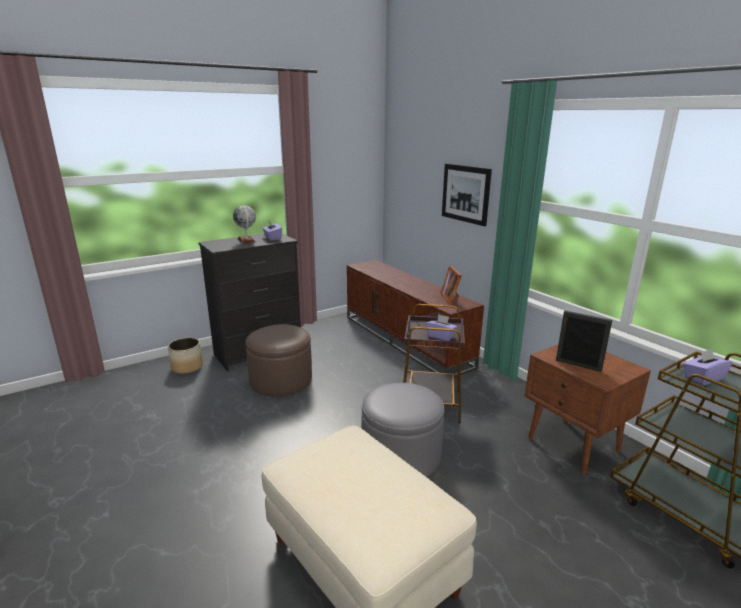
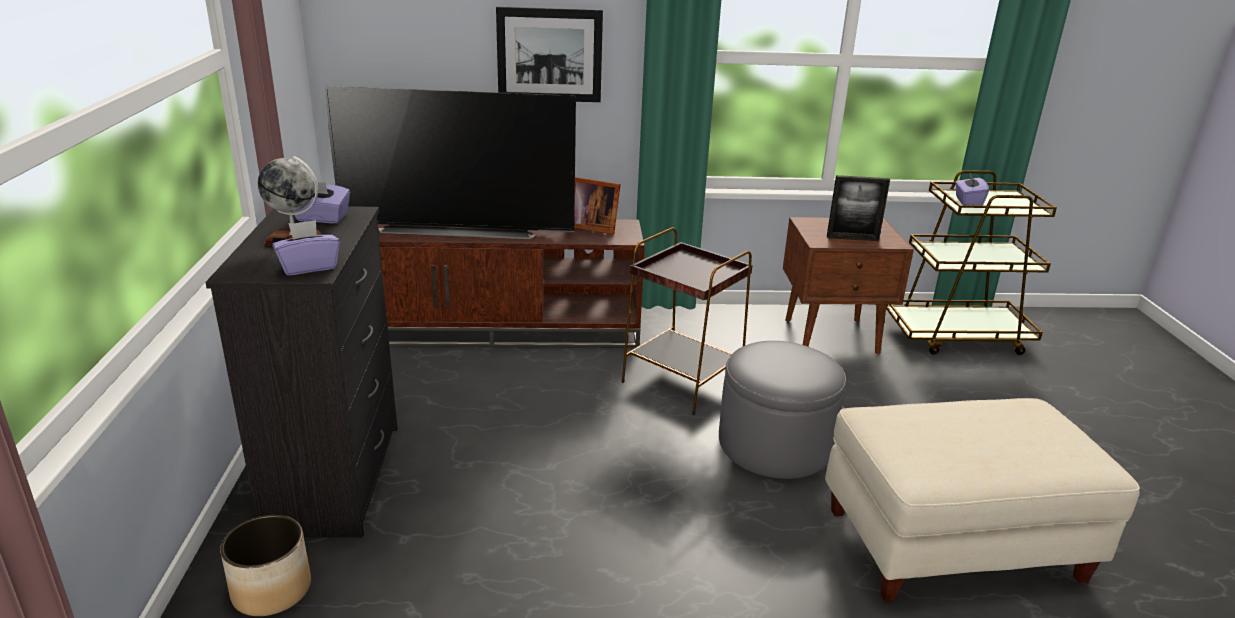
camera: 60 degrees left, 5 degrees up
(281, 380) = (477, 482): brown ottoman -> none
(397, 278) = (459, 228): none -> television
(441, 336) = (709, 272): purple tissue box -> purple tissue box (309, 267)
(578, 365) = (852, 238): picture frame -> picture frame turned 150 degrees counterclockwise

